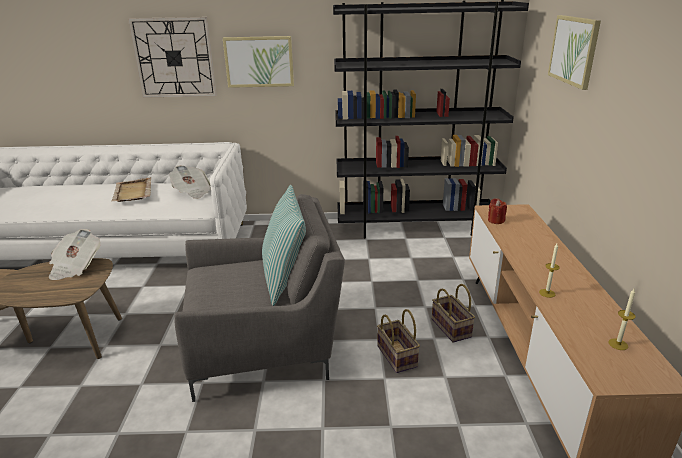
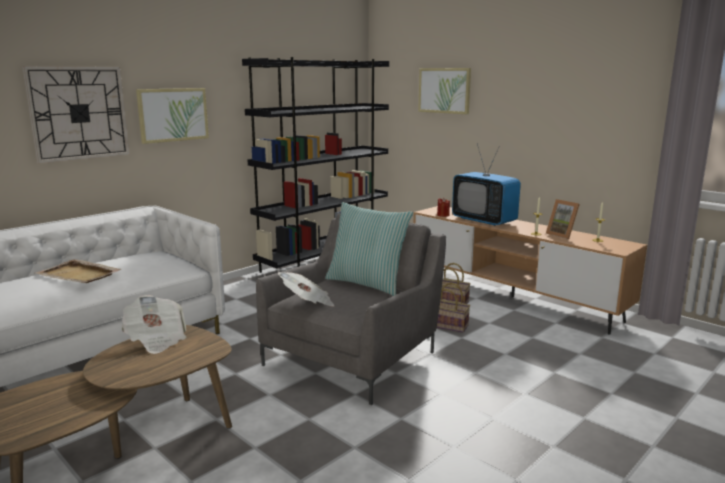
camera: 45 degrees left, 10 degrees down
(192, 192) = (151, 260): newspaper -> newspaper (307, 303)
(526, 246) = (484, 220): none -> television
(583, 311) = (562, 235): none -> picture frame

